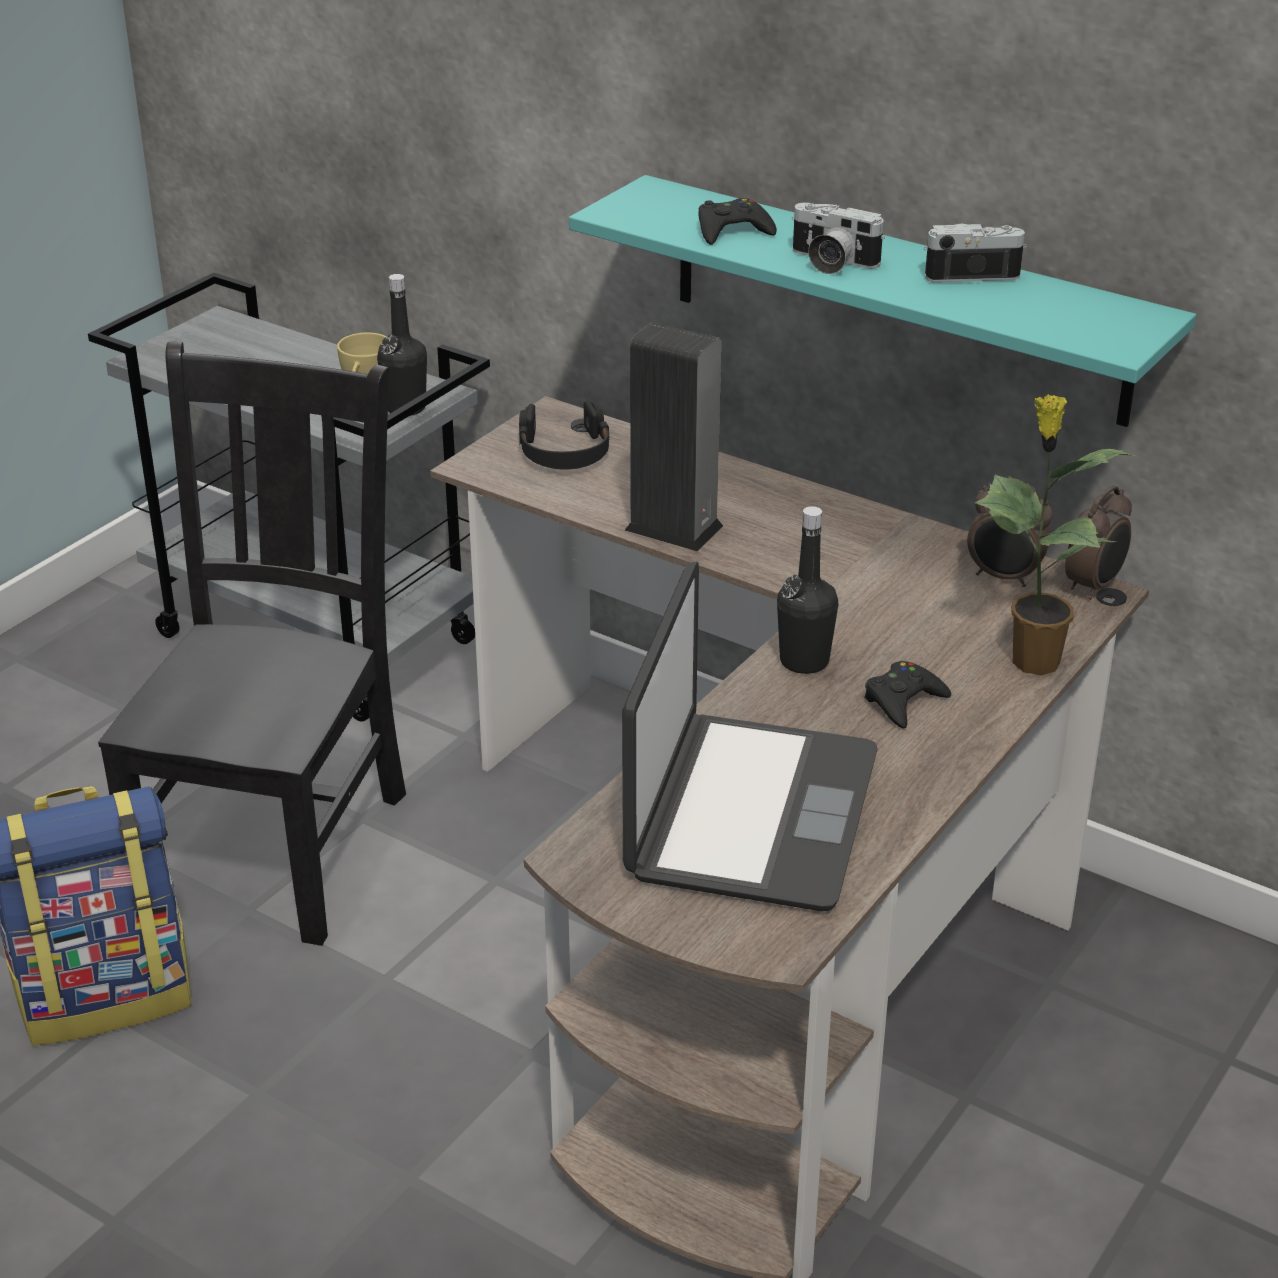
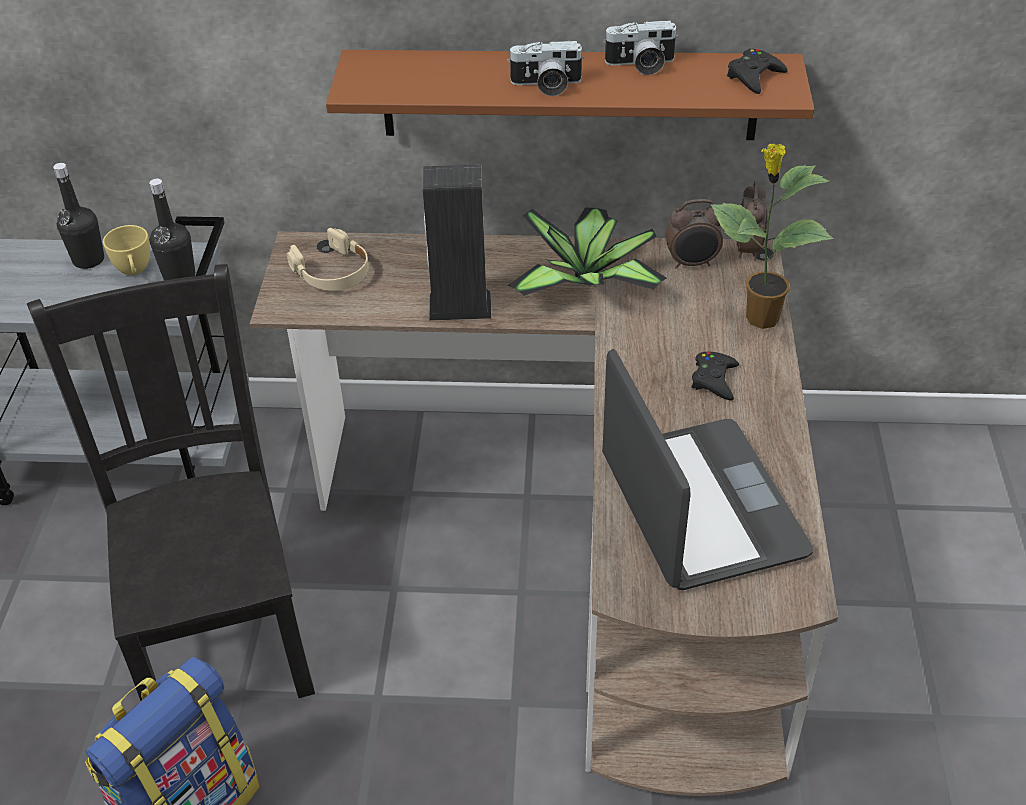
camera: 30 degrees left, 10 degrees up
(564, 450) = (333, 272): black headphones -> beige headphones
(732, 230) = (454, 79): black game controller -> black game controller (754, 77)
(804, 661) = (631, 375): black bottle -> black bottle (88, 260)
(851, 553) = (587, 281): none -> potted plant
(897, 299) = (569, 94): turquoise shelf -> brown shelf
(969, 272) = (640, 65): camera -> camera turned 150 degrees counterclockwise

